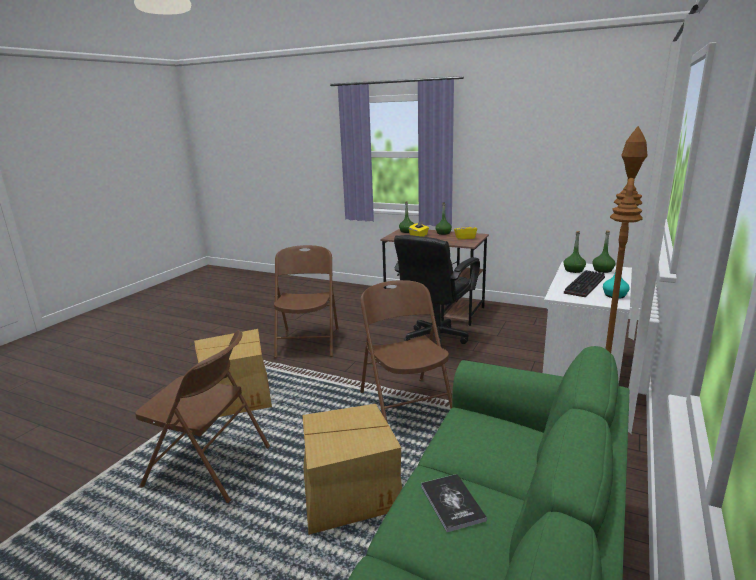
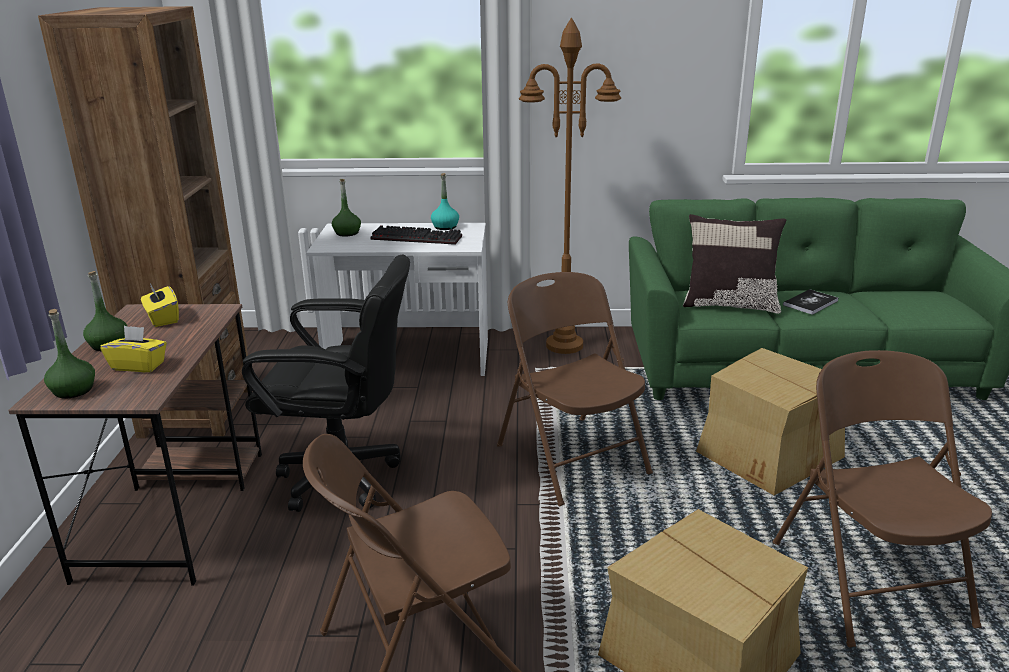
camera: 115 degrees left, 5 degrees up
(406, 405) = (572, 459): brown chair -> brown chair turned 105 degrees clockwise
(477, 443) = (730, 305): none -> pillow
(523, 314) = (197, 412): none -> brown bookcase
(573, 270) = (354, 244): green bottle -> none

